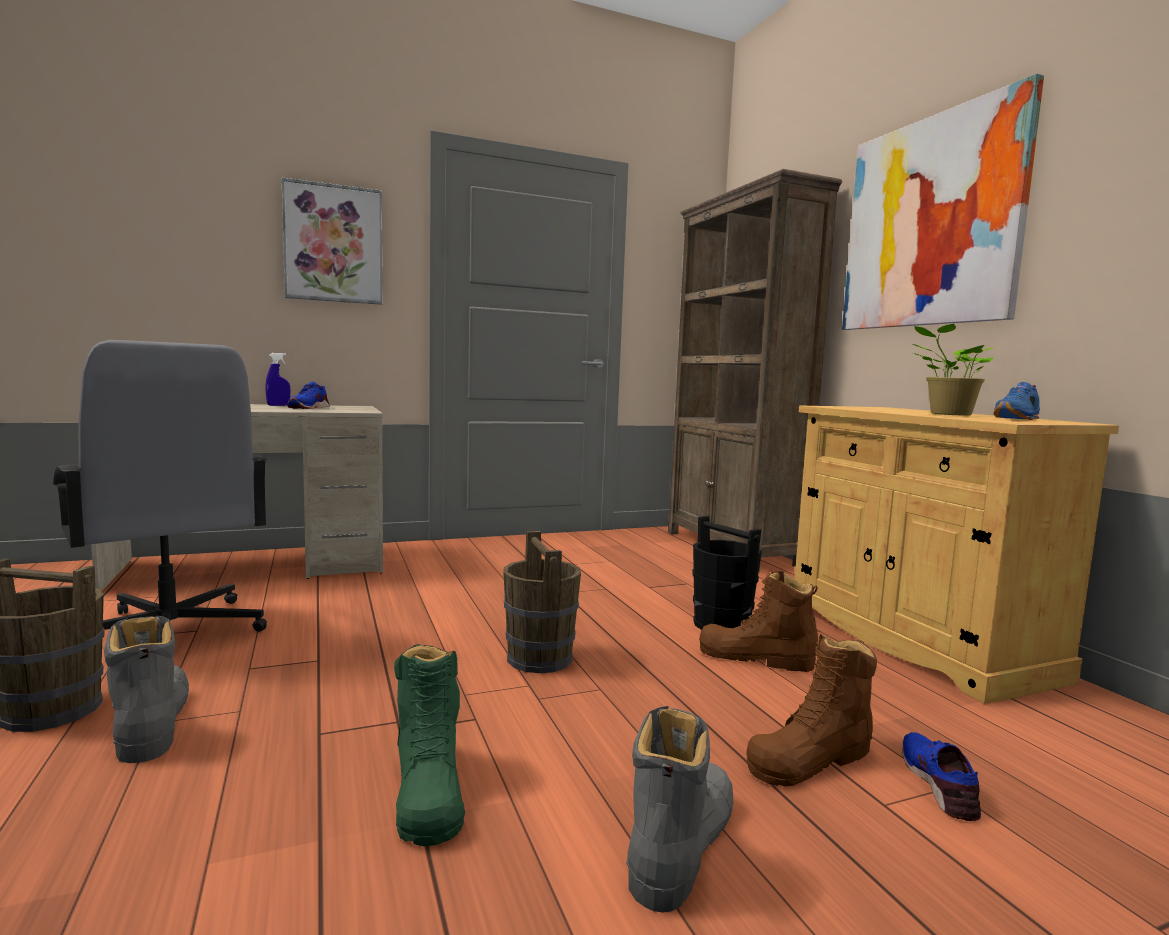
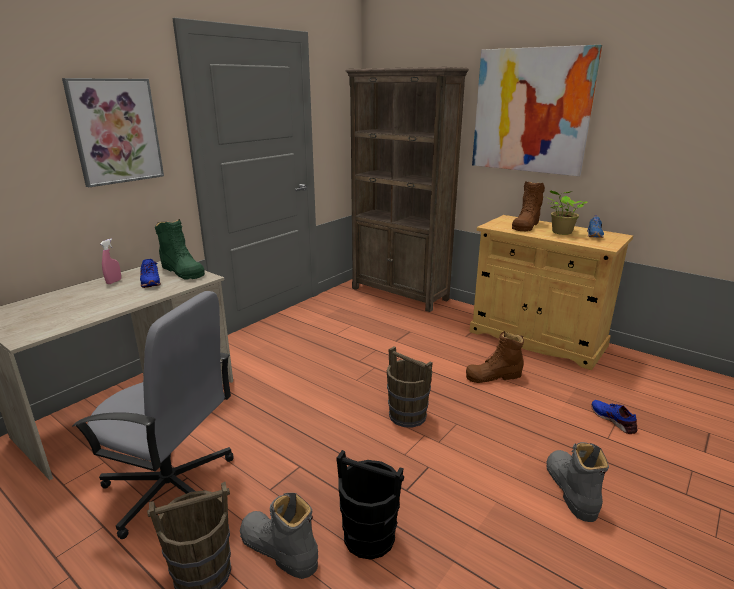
camera: 30 degrees left, 15 degrees up
(278, 405) = (114, 281): blue spray bottle -> pink spray bottle
(428, 790) = (461, 515): green boot -> green boot (182, 271)
(722, 624) = (458, 358): black bucket -> black bucket (369, 537)
(810, 759) = (567, 427): brown boot -> brown boot (526, 225)

